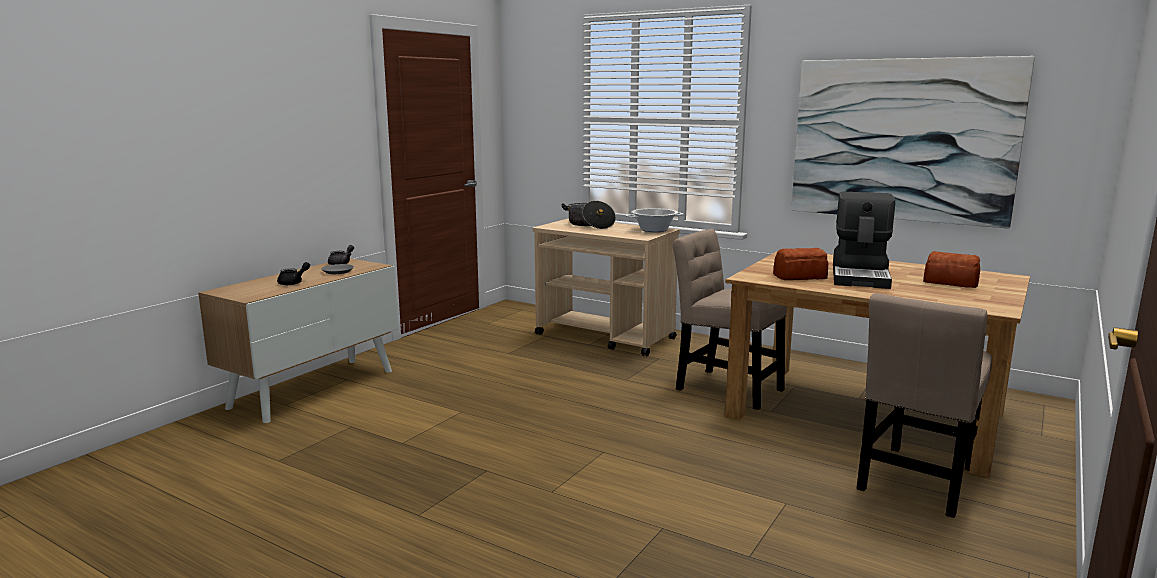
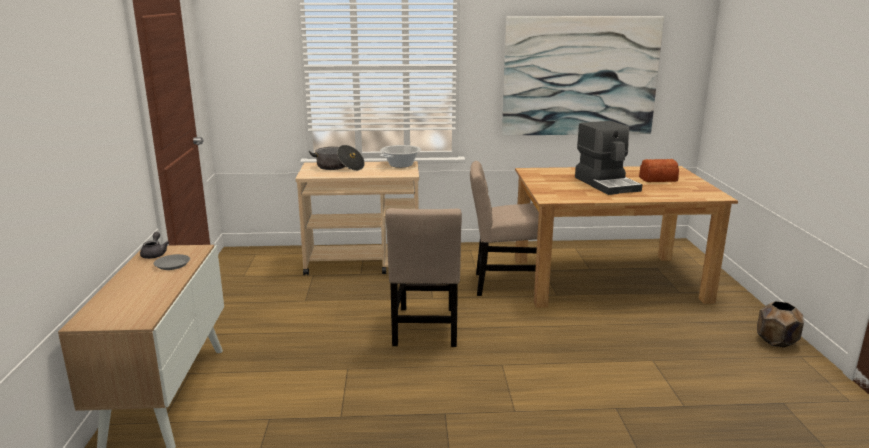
camera: 35 degrees left, 5 degrees up
(294, 283) = (153, 290): black teapot -> none
(801, 277) = (577, 191): bread -> none
(916, 482) = (691, 319): beige chair -> beige chair (425, 329)
(1016, 544) = (775, 341): none -> brown planter

